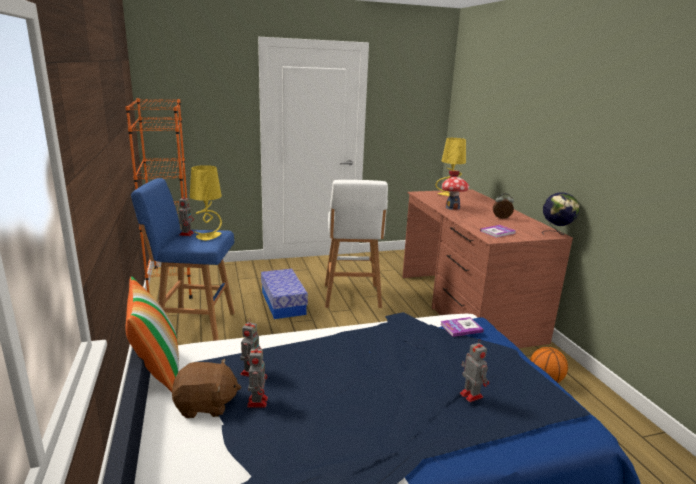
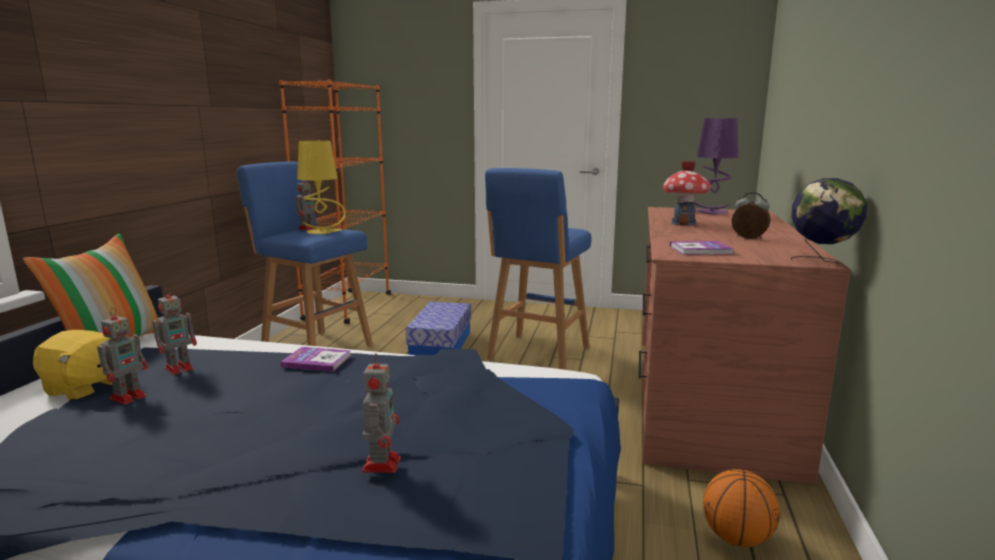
camera: 30 degrees right, 5 degrees down
(206, 405) = (86, 389): brown plush toy -> yellow plush toy
(352, 297) = (537, 354): white stool -> blue stool
(448, 195) = (709, 213): yellow table lamp -> purple table lamp
(461, 328) = (529, 382): book -> book (317, 361)

